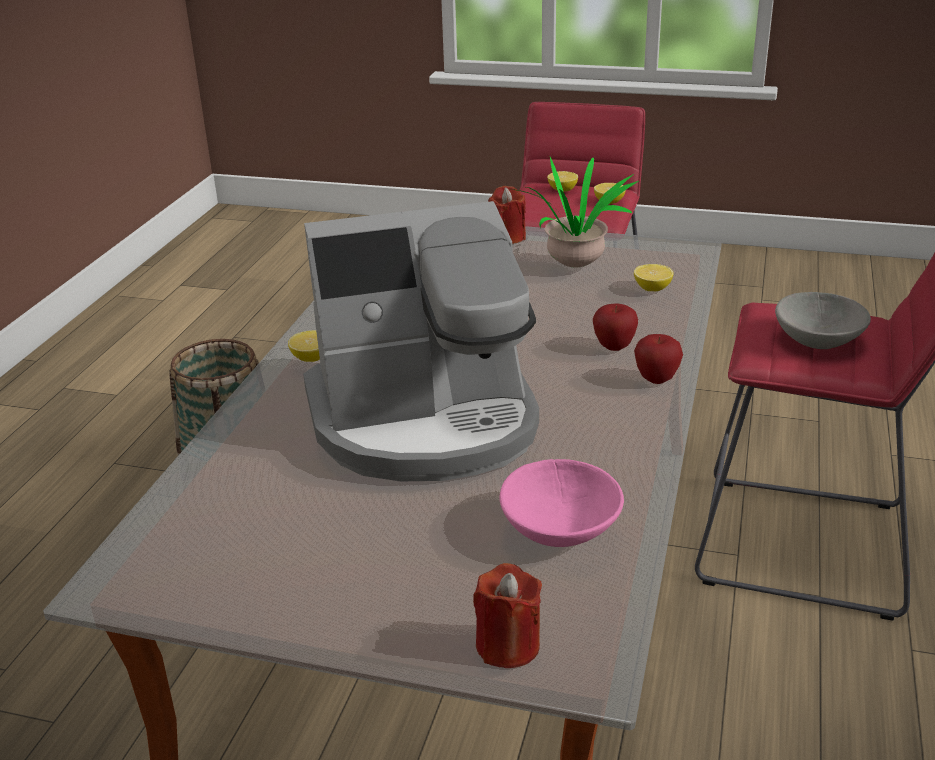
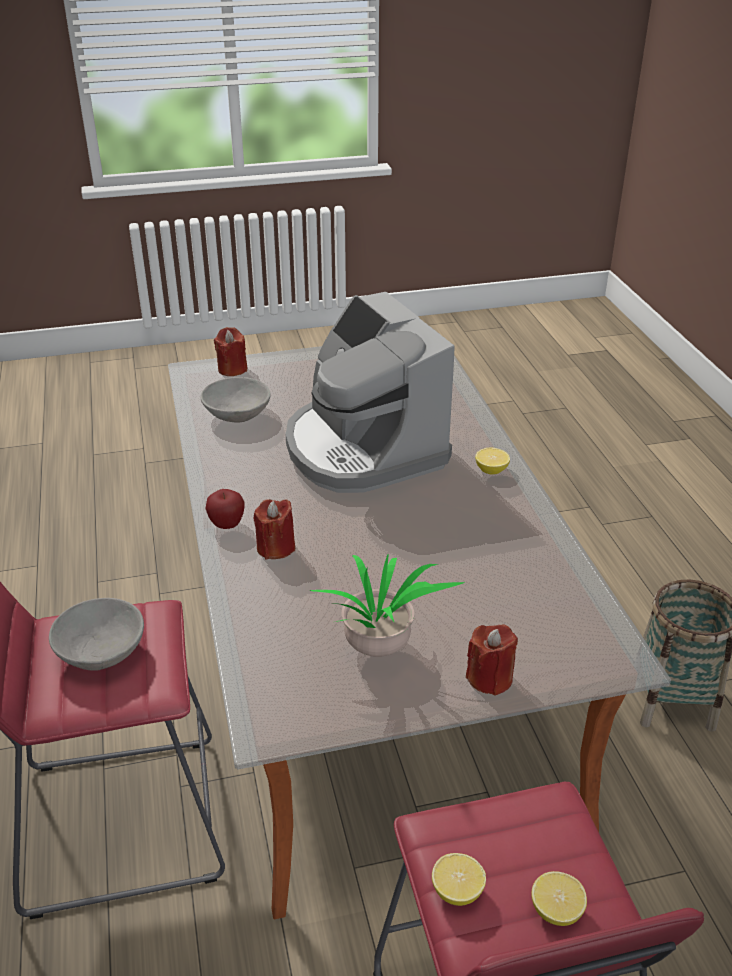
camera: 150 degrees right, 5 degrees up
(426, 421) = (362, 449): coffee machine -> coffee machine turned 75 degrees counterclockwise
(561, 529) = (237, 415): pink bowl -> grey bowl
(614, 347) = (276, 547): apple -> red candle
(652, 289) = (278, 635): lemon -> none

